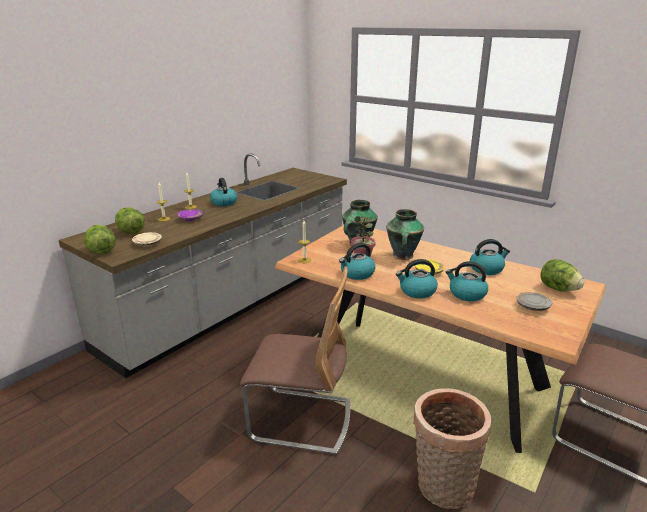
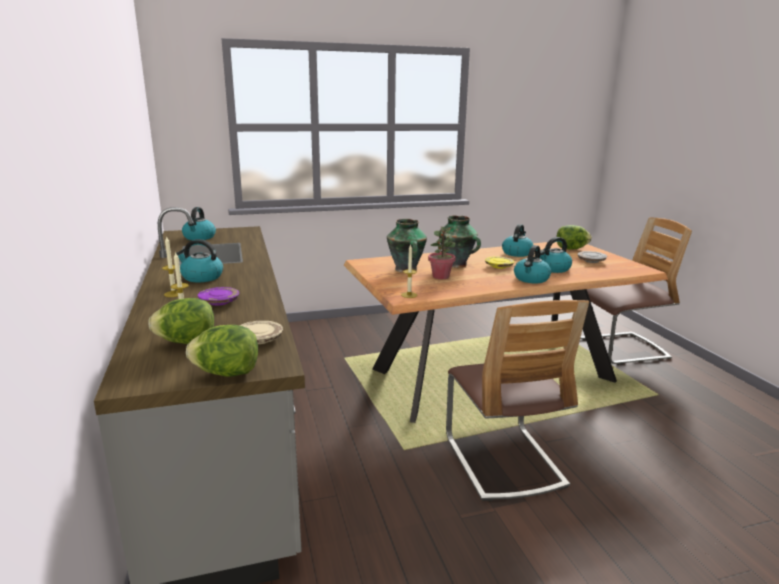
camera: 55 degrees left, 5 degrees down
(301, 420) = (503, 461): chair -> chair turned 120 degrees clockwise
(357, 274) = (470, 286): kettle -> kettle (199, 237)
(442, 488) = (637, 427): basket -> none

